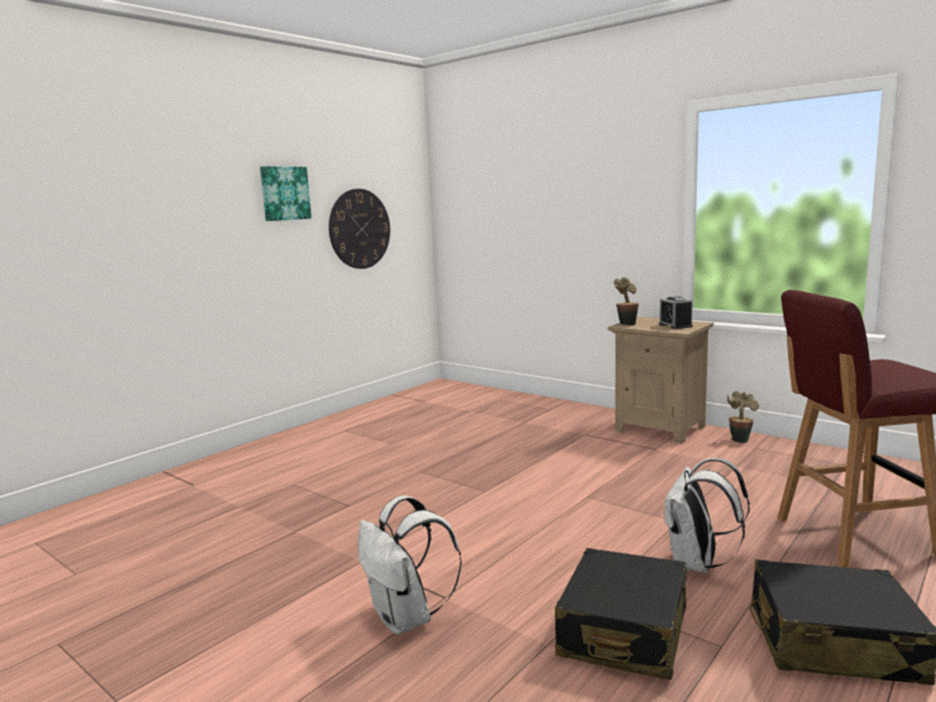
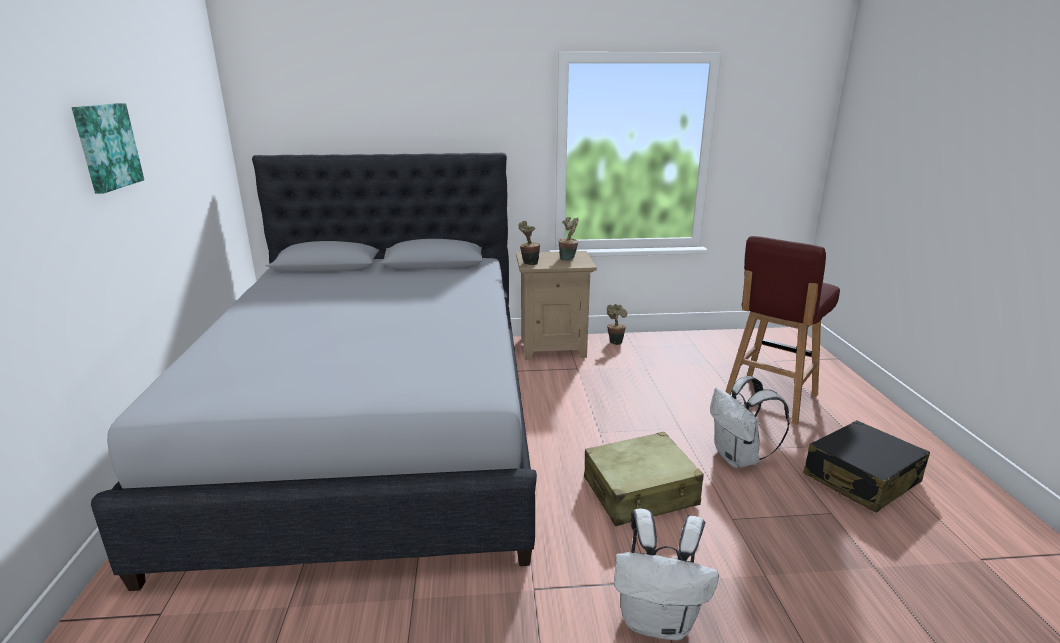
camera: 45 degrees left, 10 degrees up
(359, 229) = (184, 184): wall clock -> none
(428, 439) = (377, 425): none -> grey bed
(545, 546) = (640, 492): none -> beige suitcase
(623, 632) = (782, 535): black suitcase -> none
(675, 325) = (568, 259): alarm clock -> potted plant

